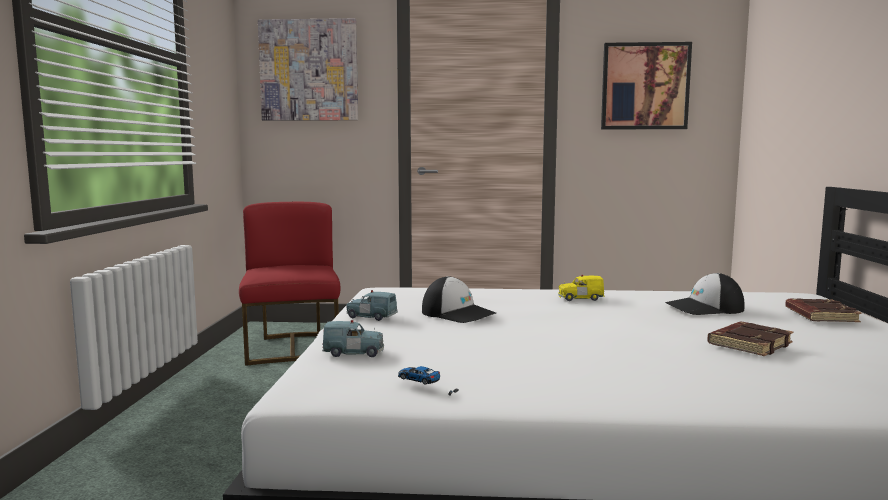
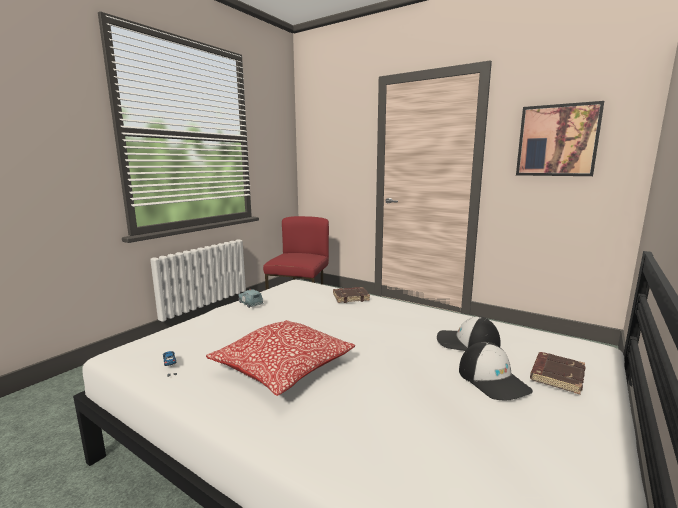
camera: 30 degrees right, 5 degrees up
(309, 70) = (330, 137): picture -> none
(354, 353) = (193, 330): blue toy car -> none
(458, 313) = (297, 311): cap -> cap (493, 380)
(574, 360) = (283, 368): none -> pillow
(580, 299) = (394, 313): yellow toy car -> none
(748, 344) = (419, 390): brown book -> brown book (351, 297)

